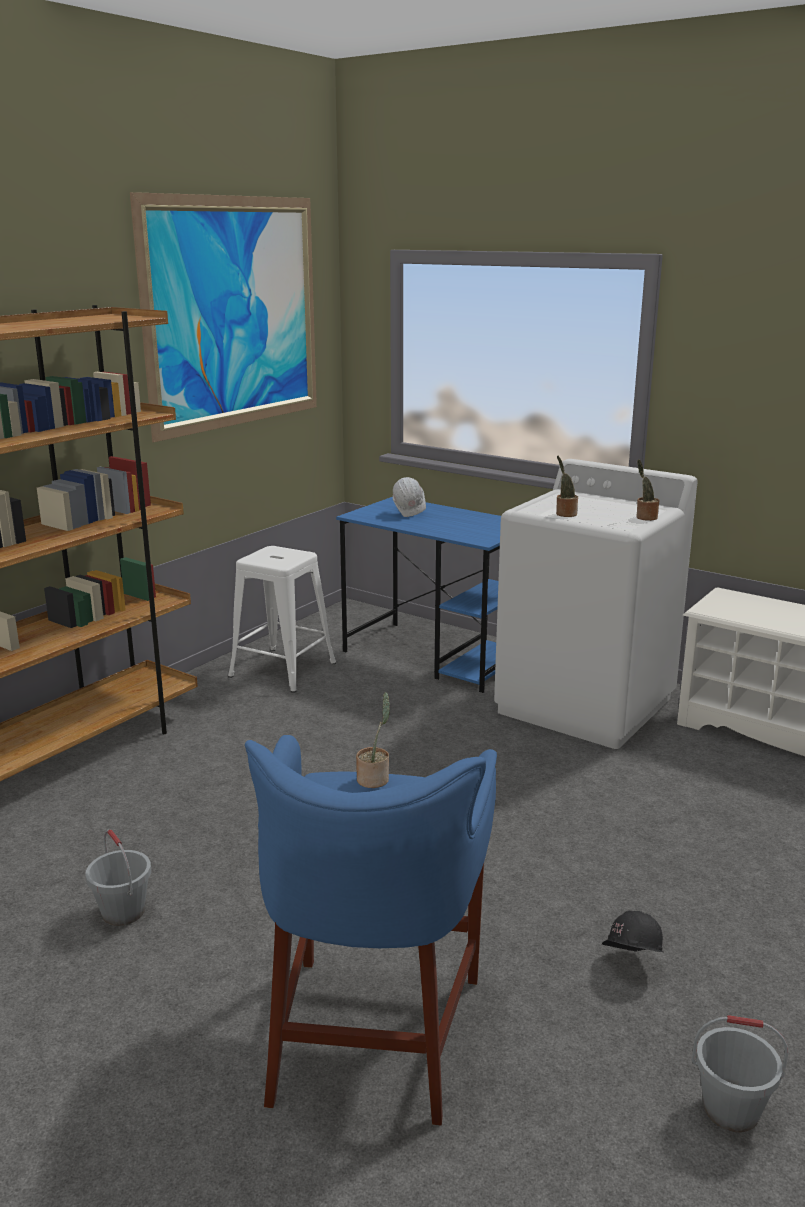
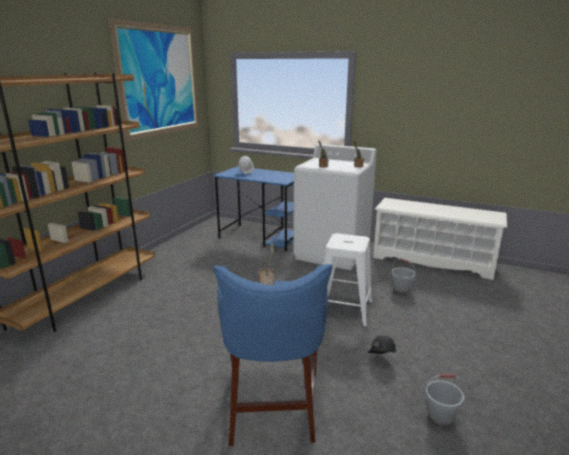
camera: 10 degrees left, 0 degrees up
(124, 912) = (138, 363): grey bucket -> grey bucket (401, 290)
(282, 669) = (192, 247): white stool -> white stool (344, 309)

